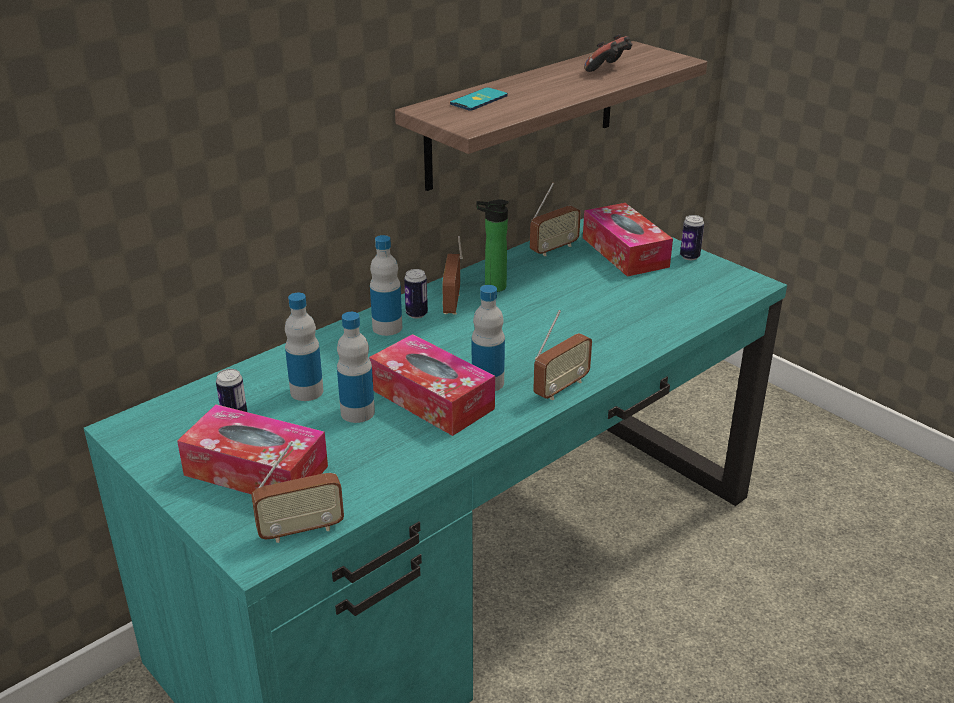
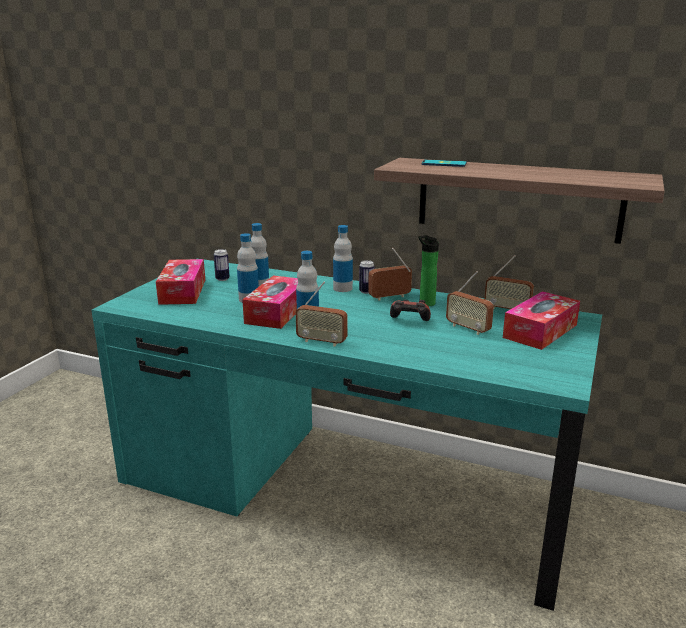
camera: 65 degrees right, 10 degrees down
(301, 530) = (139, 309): radio -> radio (468, 328)
(609, 69) = (571, 175): game controller -> game controller (409, 322)
(689, 257) = (572, 354): can -> none

